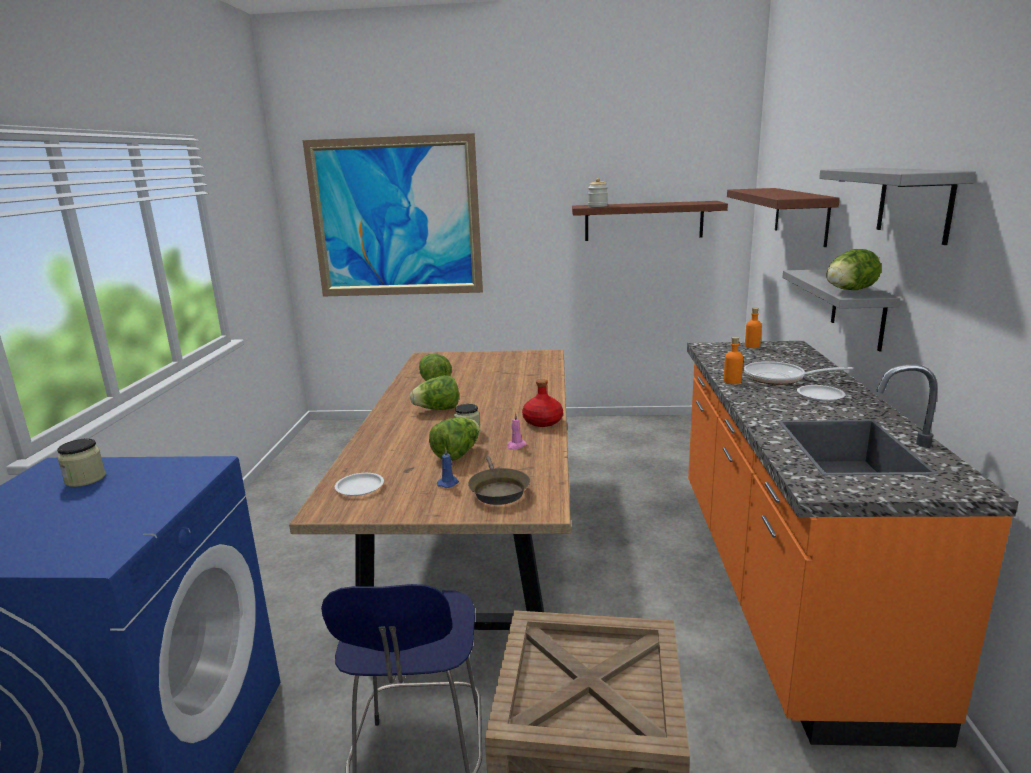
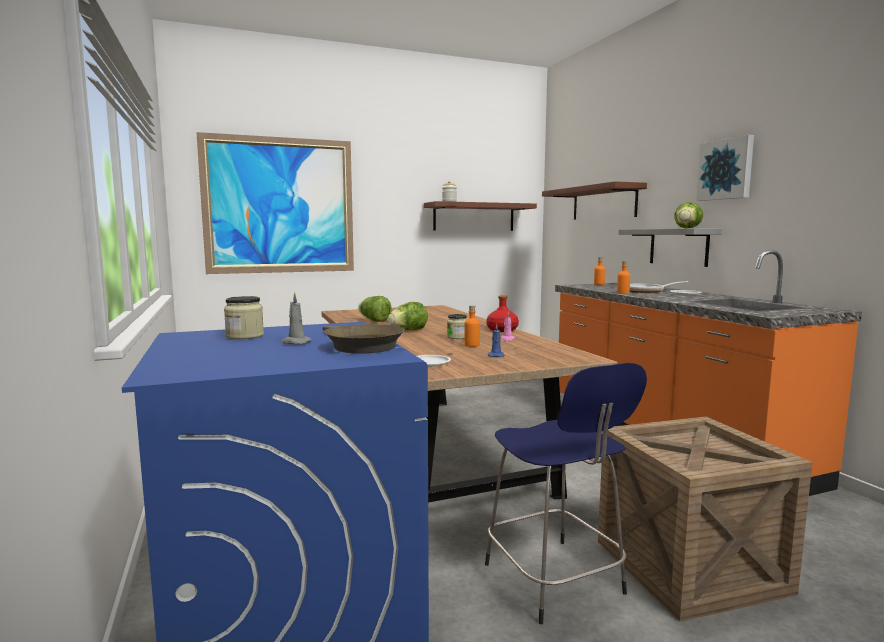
camera: 25 degrees left, 10 degrees down
(91, 505) = (295, 343): none -> grey candle
(457, 454) = (472, 345): lettuce -> orange bottle
(498, 490) = (539, 355): brown frying pan -> brown frying pan (360, 346)
(914, 203) = (726, 169): grey shelf -> picture

